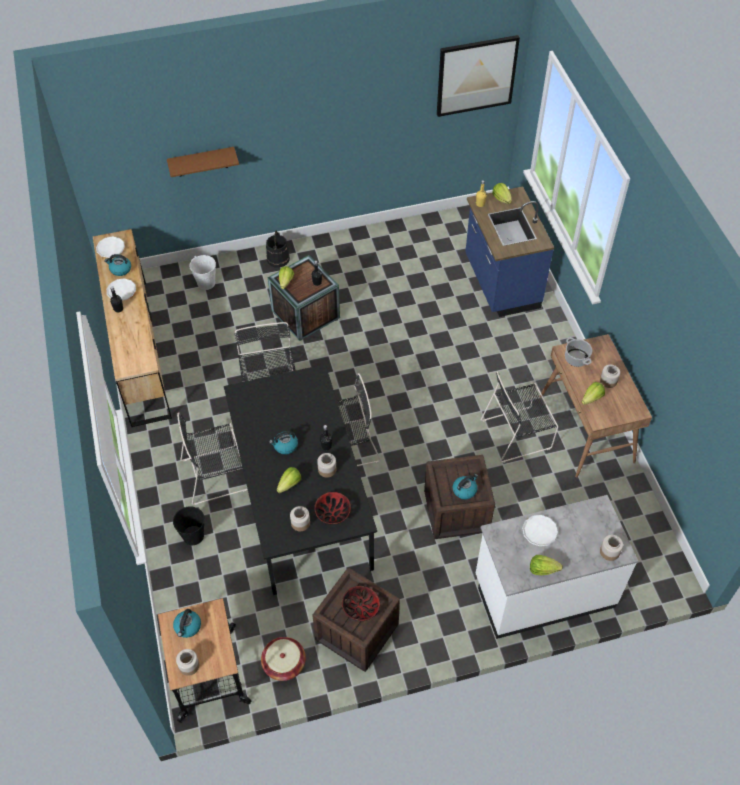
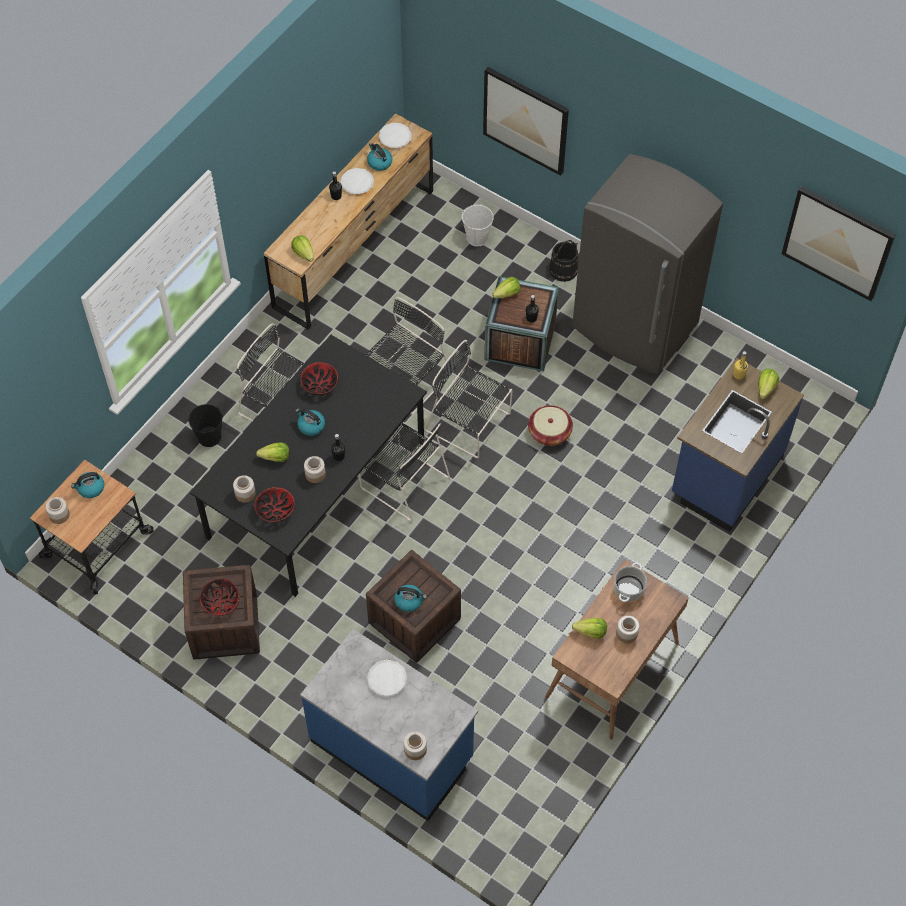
camera: 50 degrees right, 5 degrees up
(202, 162) = (526, 120): brown shelf -> picture
(257, 418) = (319, 384): none -> bowl
(284, 663) = (151, 593): basket -> basket (549, 432)
(355, 254) = (634, 327): none -> grey fridge
(518, 433) = (550, 614): black chair -> black chair (470, 423)
(543, 569) = (350, 706): lettuce -> lettuce (304, 253)
(543, 591) = (392, 749): white counter -> blue counter

